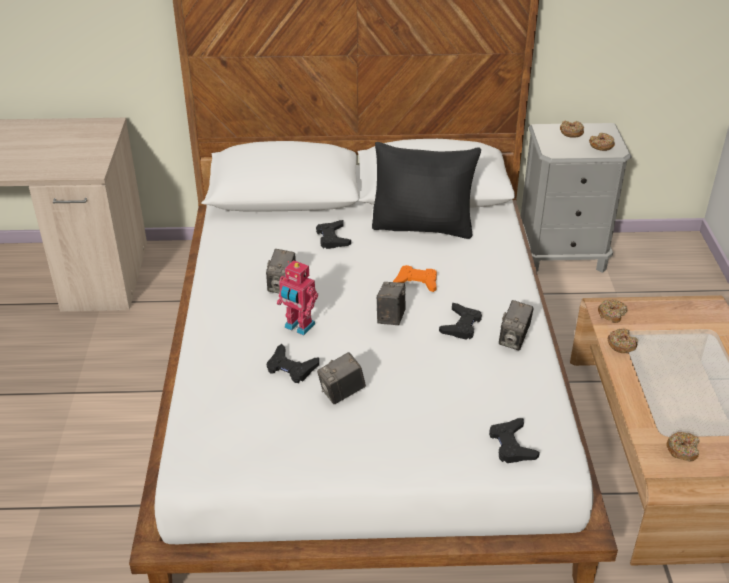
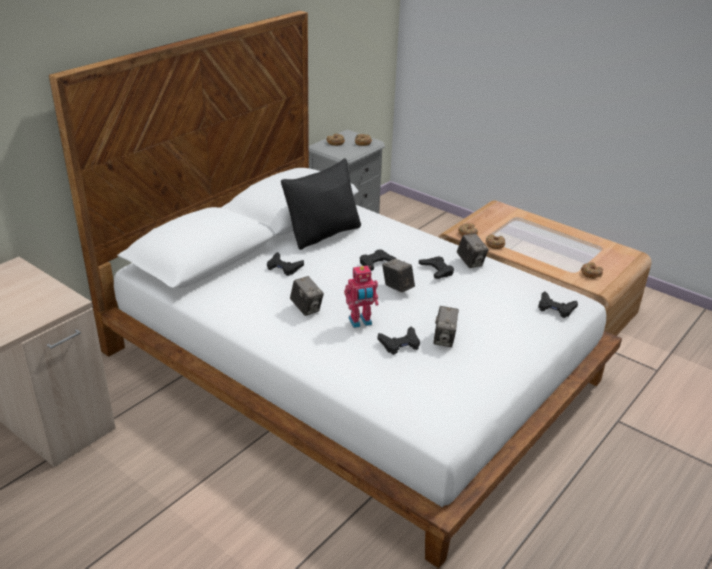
camera: 50 degrees left, 5 degrees down
(416, 282) = (376, 263): orange game controller -> black game controller

